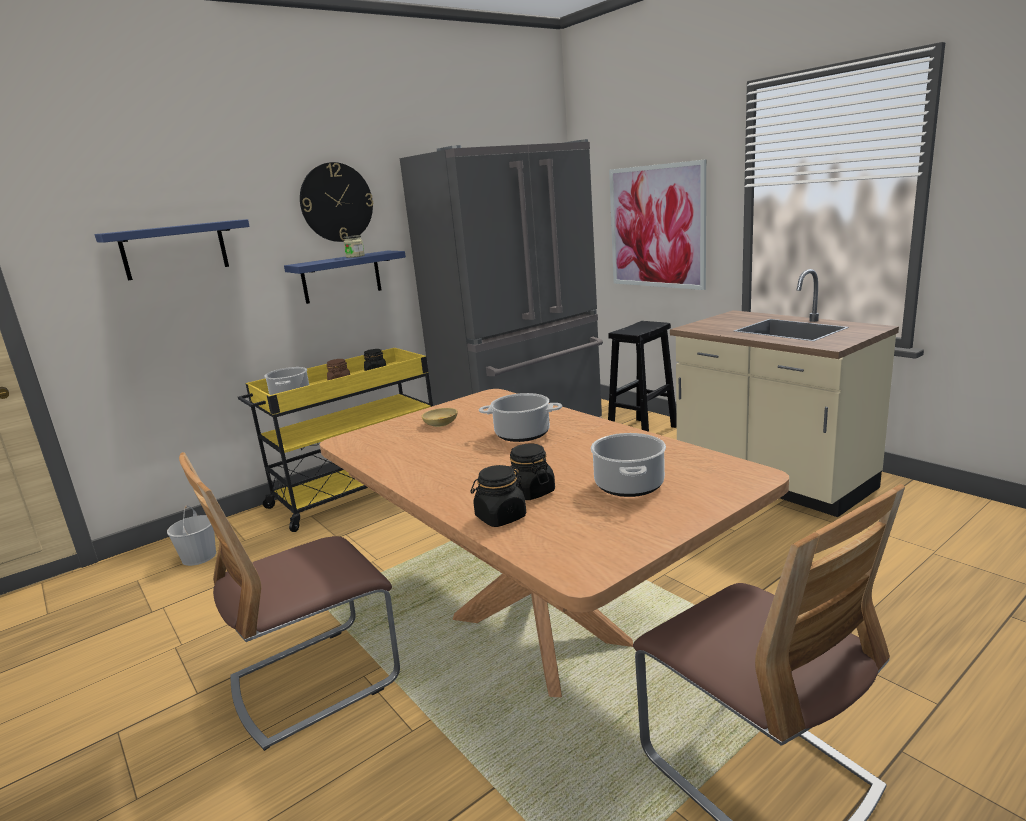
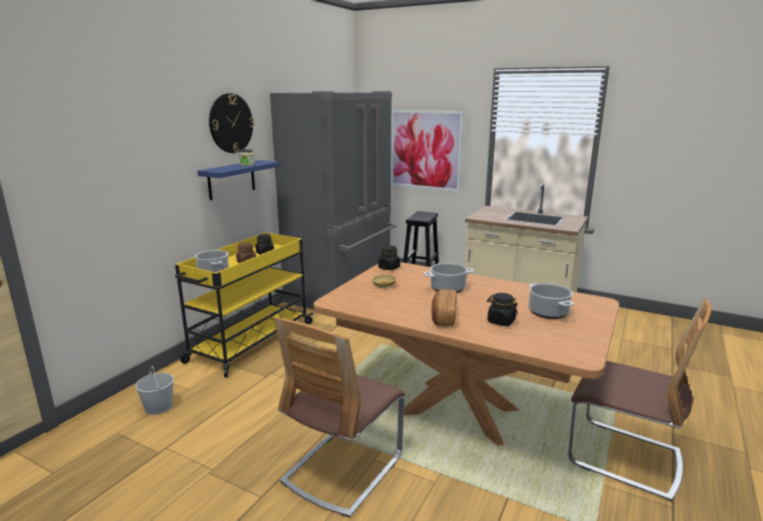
camera: 25 degrees left, 0 degrees up
(174, 250) = (126, 157): blue shelf -> none
(456, 476) = (443, 317): none -> bread
(500, 517) = (503, 337): black jar -> black jar (389, 268)

